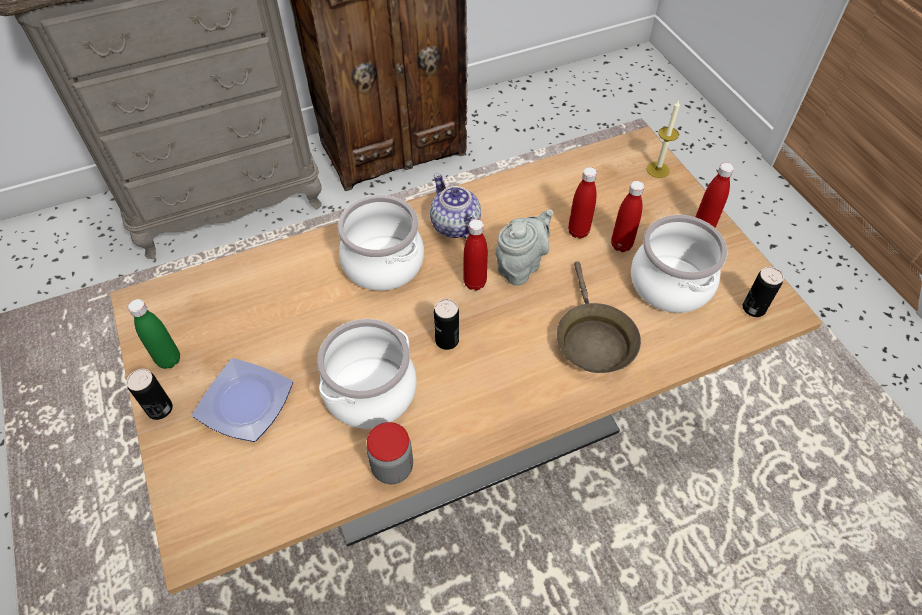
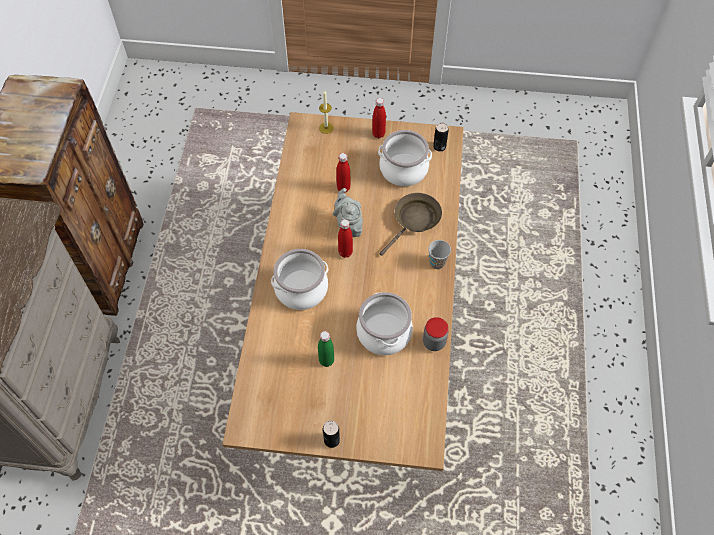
camera: 60 degrees left, 5 degrees up
(169, 360) = (299, 425): green bottle -> green bottle (326, 360)
(247, 402) = (354, 394): plate -> none
(447, 340) = (374, 284): can -> none
(455, 226) = (299, 242): teapot -> none
(540, 404) = (437, 263): none -> cup
(593, 339) = (415, 221): brown frying pan -> brown frying pan turned 75 degrees counterclockwise
(621, 245) = (365, 175): red bottle -> none

